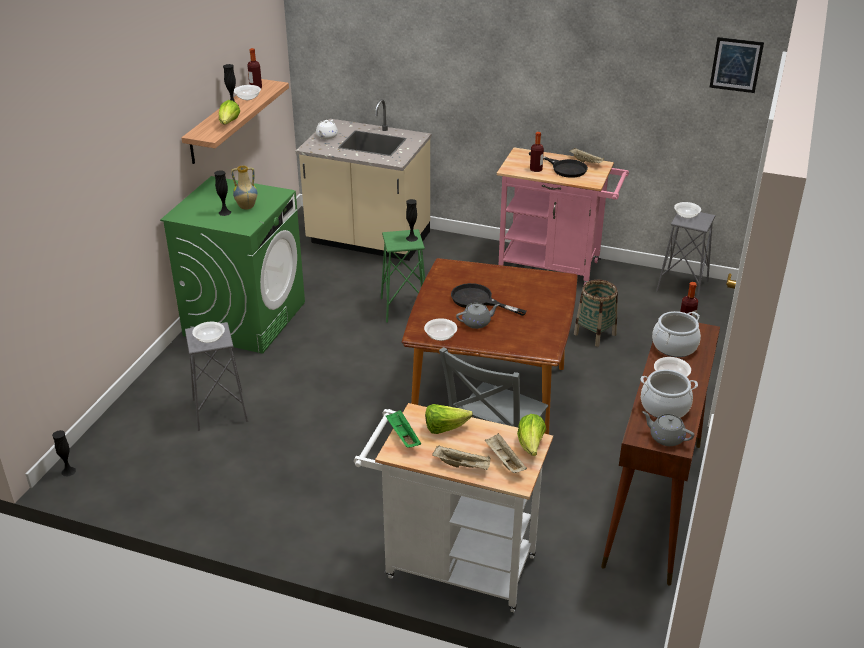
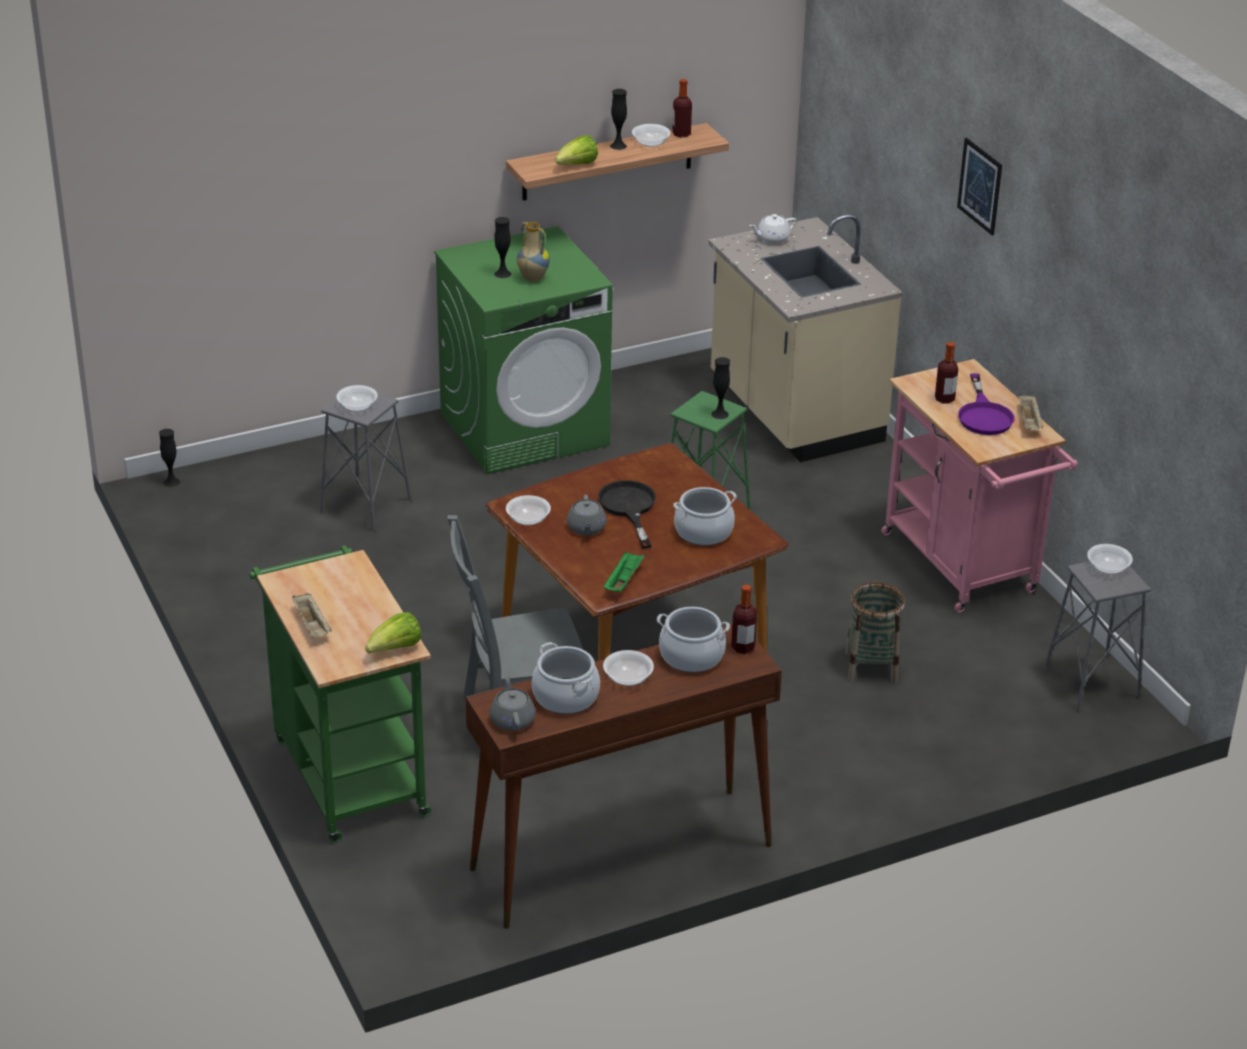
camera: 45 degrees right, 0 degrees up
(402, 436) = (308, 572): green tray -> green tray (623, 581)
(445, 428) = (353, 589): lettuce -> none
(451, 565) = (346, 770): white cart -> green cart
(477, 323) = (586, 528): grey teapot -> grey teapot turned 60 degrees clockwise
(504, 461) = (351, 645): beige tray -> none
(532, 291) = (703, 532): none -> cooking pot
(564, 168) = (984, 415): black frying pan -> purple frying pan
(736, 65) = (1201, 357): picture -> picture (980, 186)

